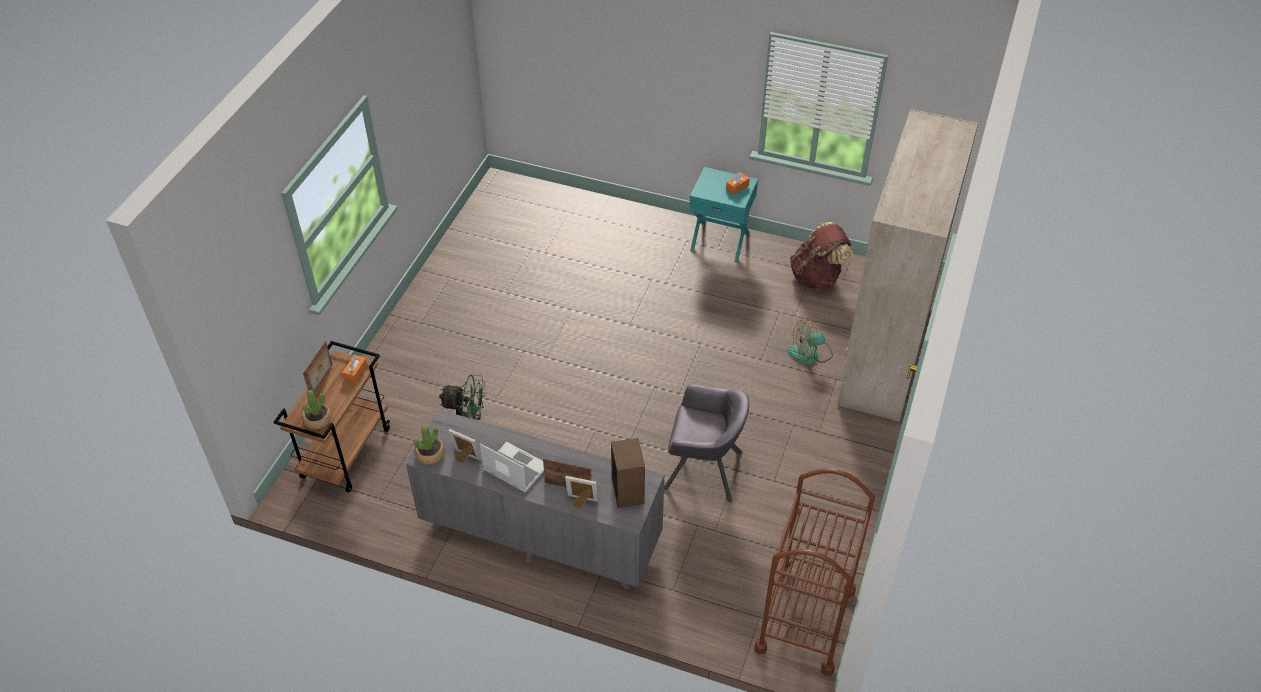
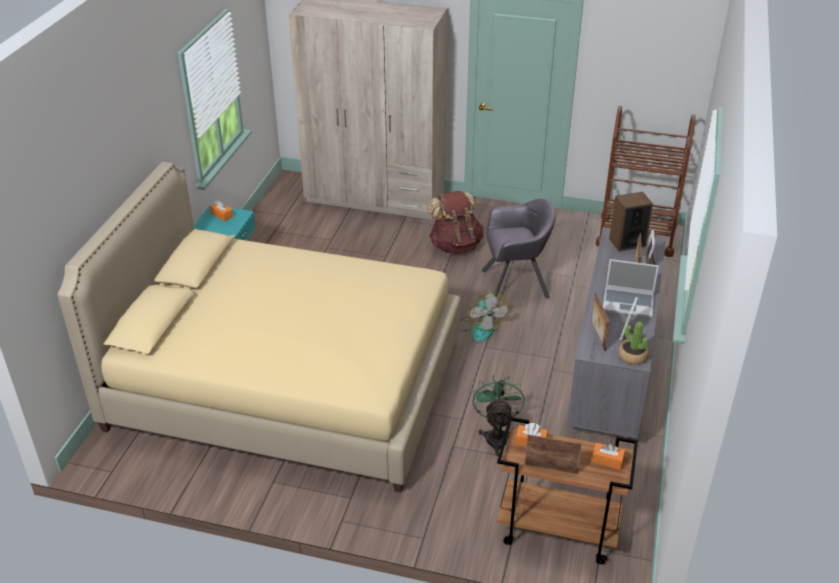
camera: 95 degrees left, 10 degrees down
(317, 420) = (607, 460): potted plant -> orange tissue box
(467, 431) = (597, 336): none -> picture frame
(514, 468) = (628, 303): laptop -> laptop turned 105 degrees counterclockwise
(562, 284) = (287, 385): none -> beige bed
(703, 471) = (515, 284): grey armchair -> grey armchair turned 75 degrees clockwise
(810, 354) = (376, 232): fan -> fan (479, 328)
(817, 277) = (282, 228): brown backpack -> brown backpack (455, 245)

